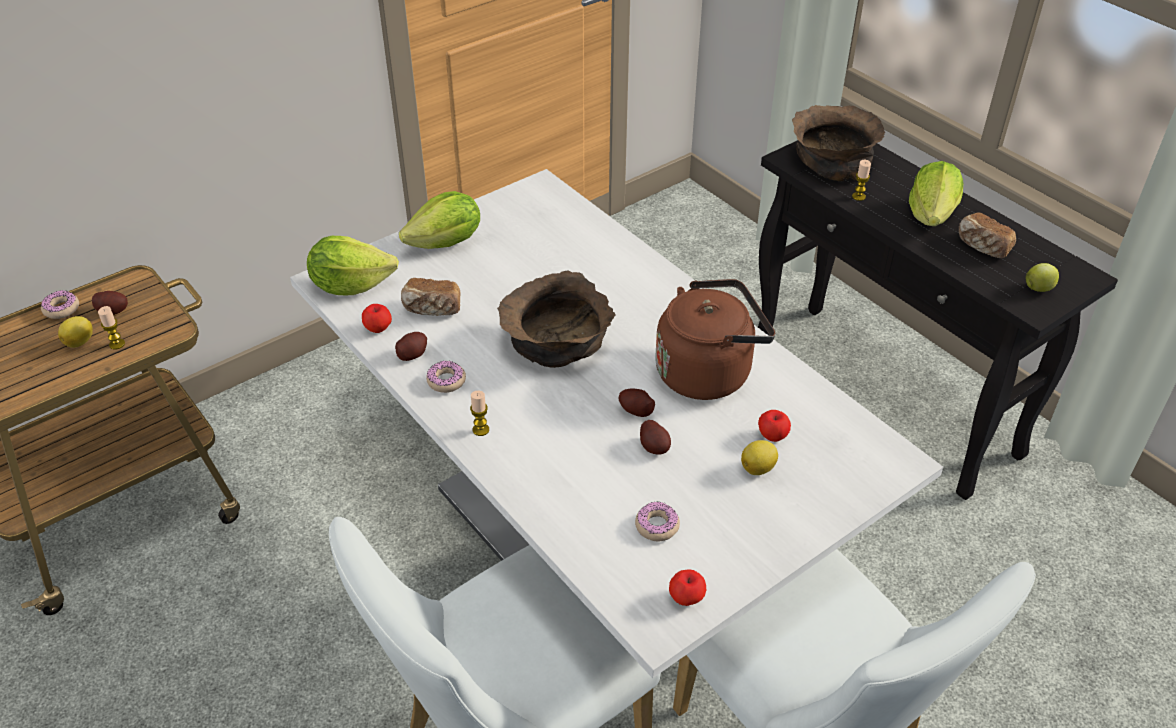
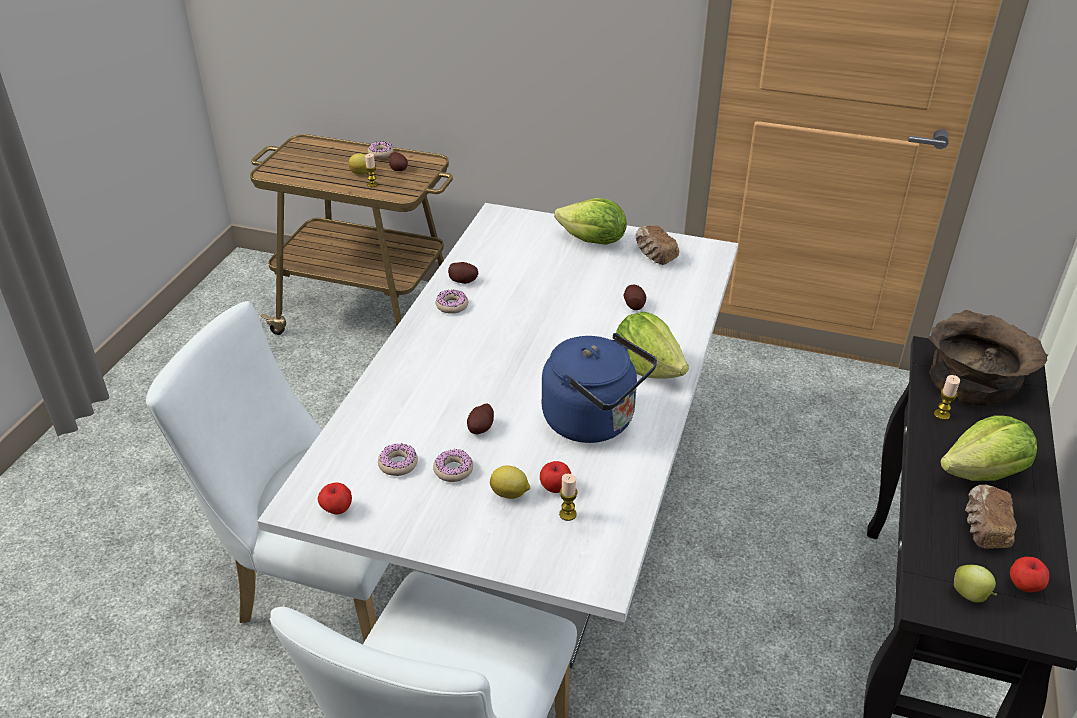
camera: 55 degrees right, 5 degrees down
(351, 285) = (503, 226): lettuce -> lettuce (648, 367)
(378, 328) = (473, 256): apple -> apple (1024, 586)
(432, 309) = (517, 267): bread -> bread (654, 255)
(480, 430) = (419, 341): candle -> candle (567, 514)
(556, 343) = (543, 334): brown bowl -> none
(635, 410) = (510, 402): potato -> potato (634, 304)
(697, 491) = (453, 470): none -> donut
(708, 372) = (594, 422): brown kettle -> blue kettle

